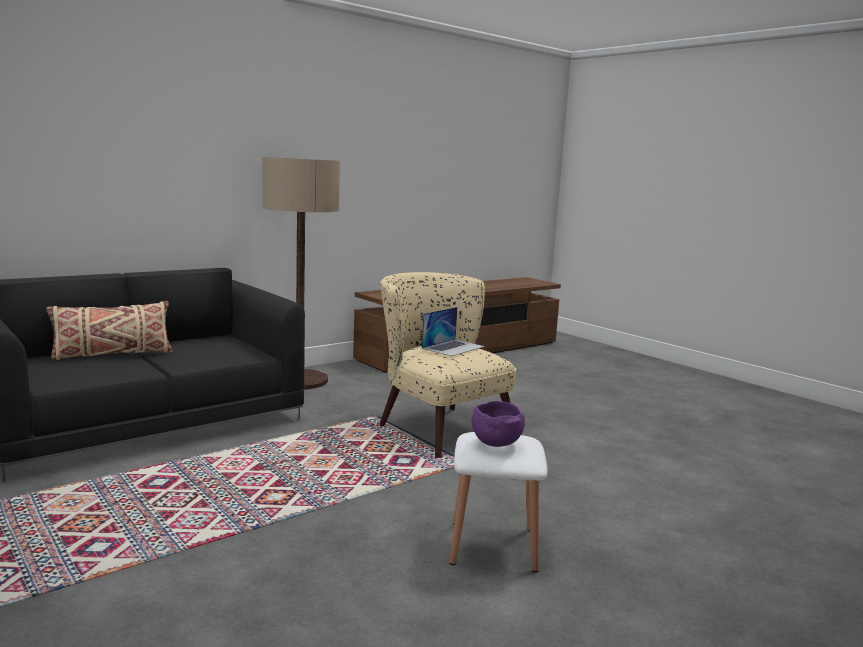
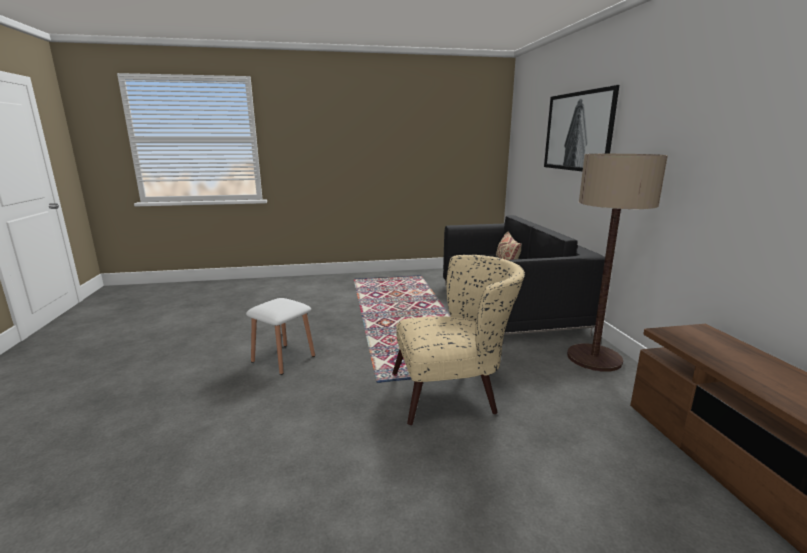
camera: 120 degrees right, 5 degrees up
(118, 121) = (578, 131): none -> picture
(453, 347) = (445, 324): laptop -> none
(495, 443) = (278, 302): purple bowl -> none

